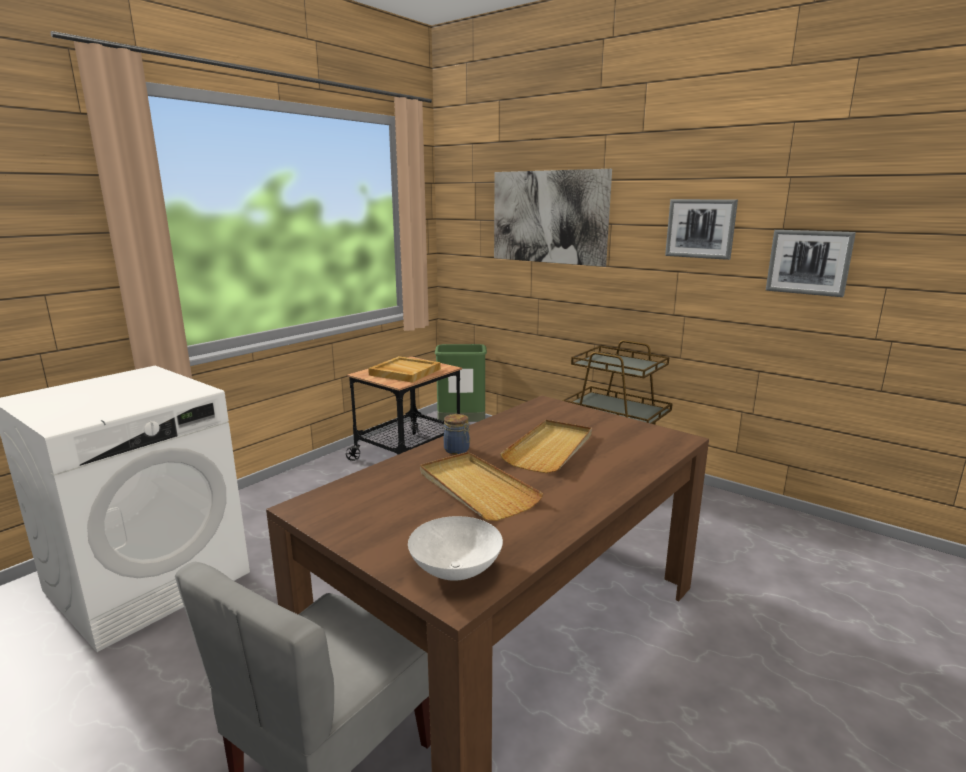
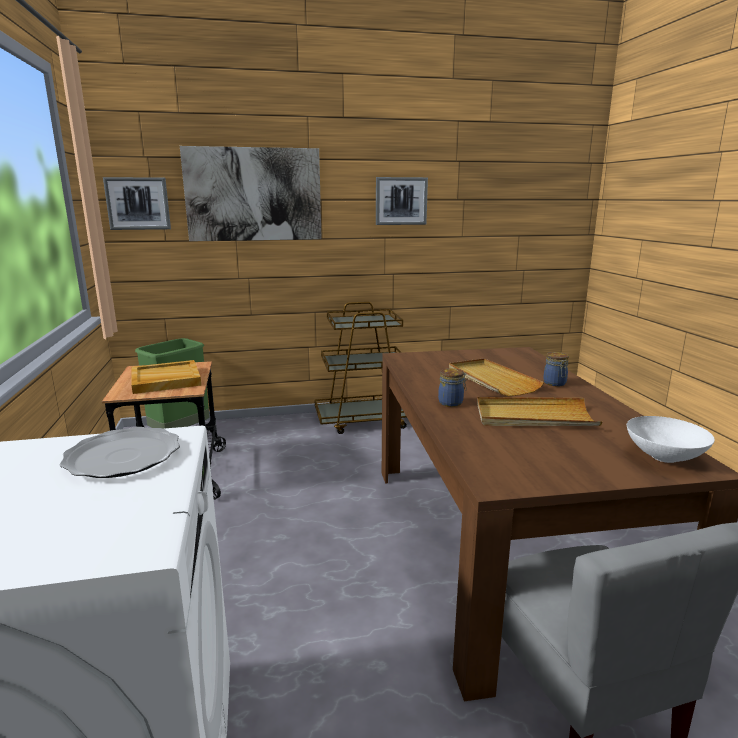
camera: 50 degrees left, 0 degrees up
(162, 391) = (124, 456): none -> plate
(597, 477) = (555, 383): none -> jar
(809, 262) = (476, 222): picture -> picture (138, 203)

